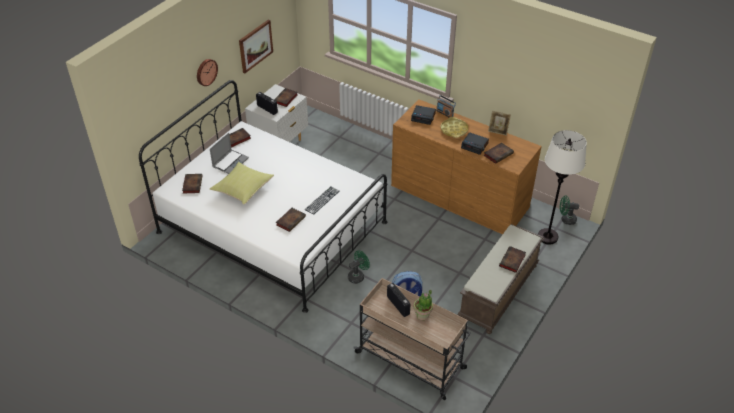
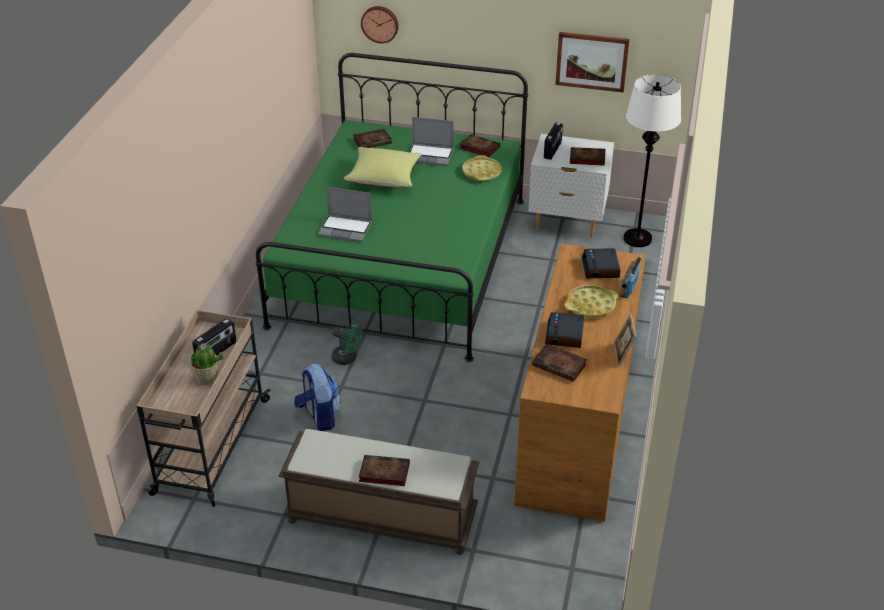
camera: 70 degrees right, 5 degrees down
(206, 72) = (485, 35): wall clock -> wall clock (380, 23)
(265, 145) = (481, 172): none -> yellow tray
(272, 227) = (401, 260): white bed -> green bed
(291, 220) = (346, 229): book -> laptop
(322, 200) = (399, 244): keyboard -> none
(547, 236) = (542, 559): white floor lamp -> white floor lamp (637, 238)
(566, 219) = (602, 579): green fan -> none

